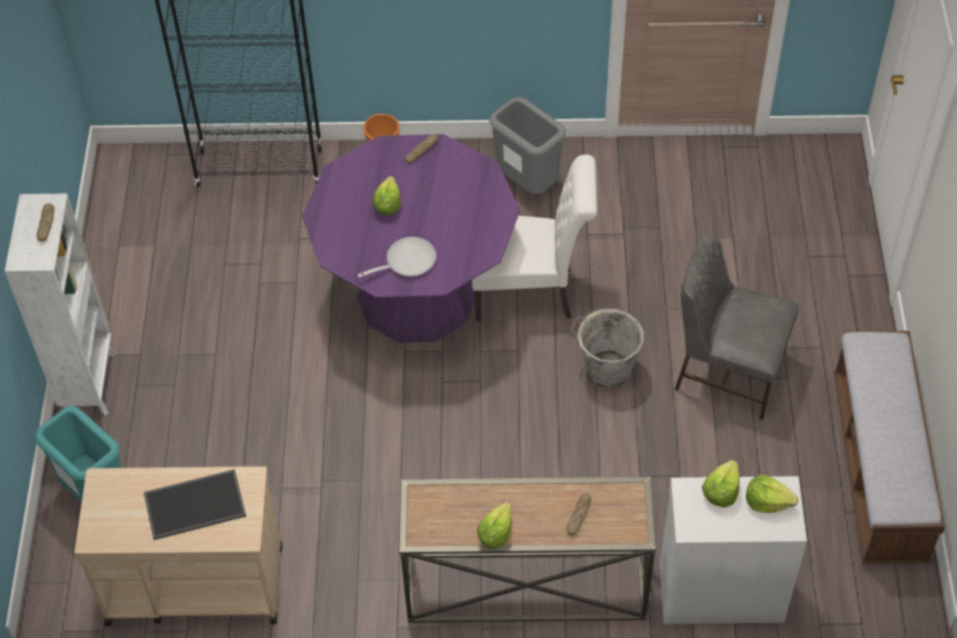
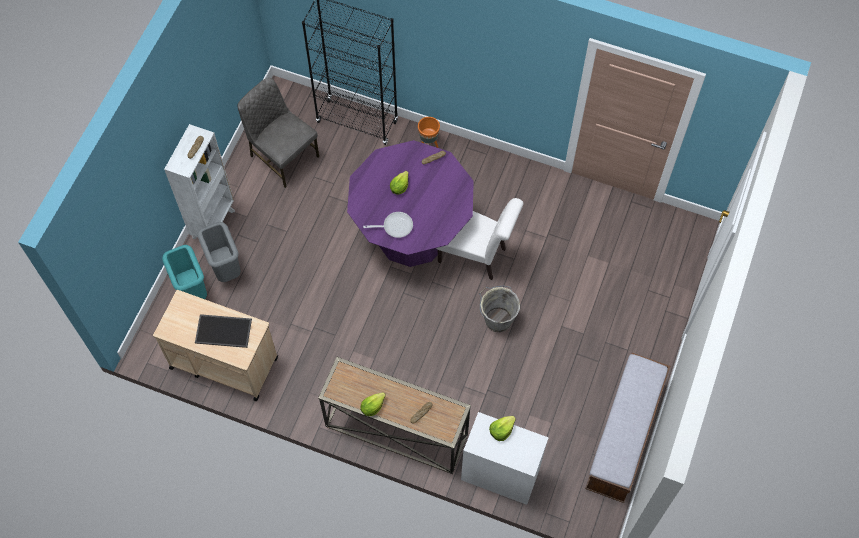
camera: 20 degrees right, 10 degrees up
(527, 184) = (505, 186): grey trash can -> grey trash can (227, 269)
(727, 371) = (566, 345): grey chair -> grey chair (283, 156)
(767, 501) = (524, 445): lettuce -> none

